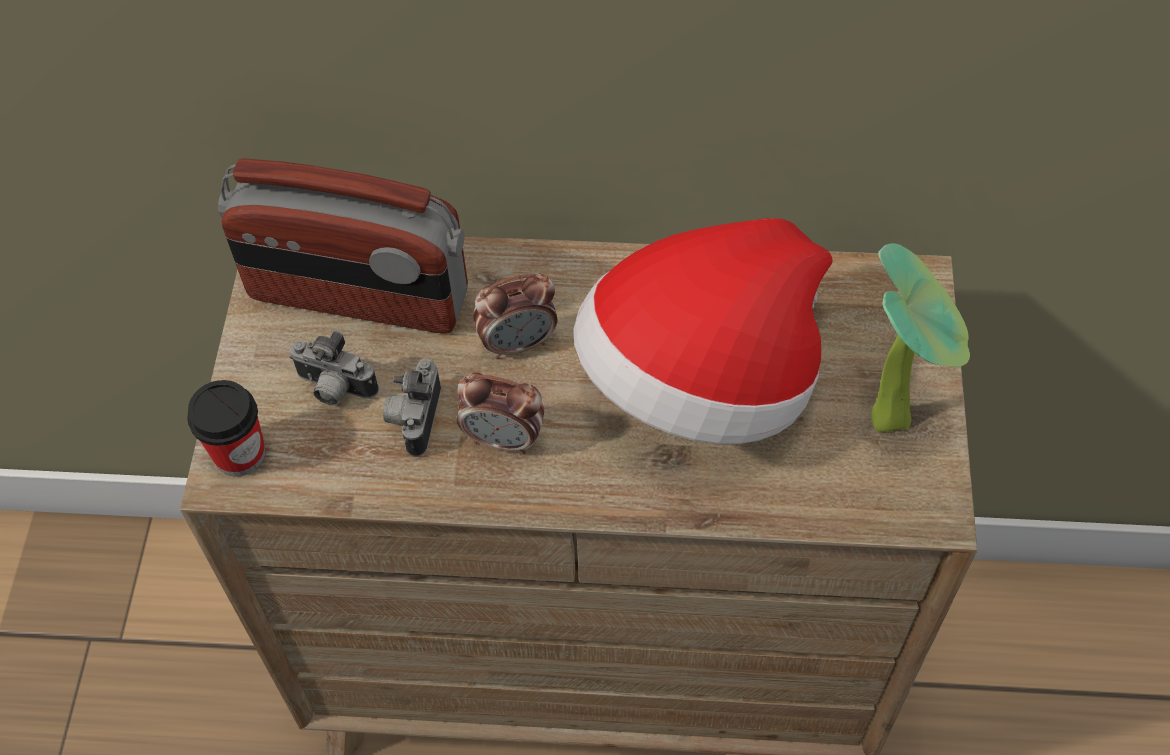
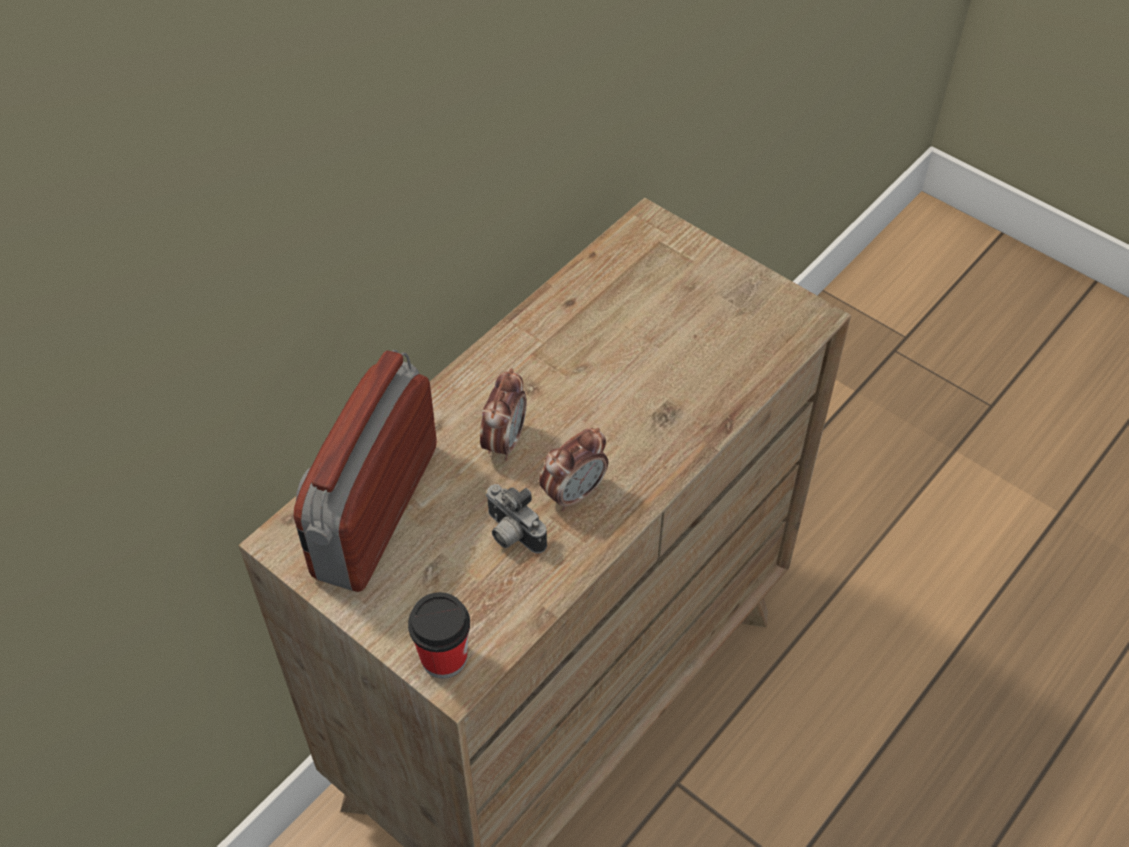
camera: 55 degrees left, 5 degrees down
(334, 389) = (442, 569): camera -> none
(358, 296) = (374, 510): radio -> radio turned 150 degrees clockwise
(703, 380) = (624, 364): hat -> none
(894, 414) = (731, 292): potted plant -> none

